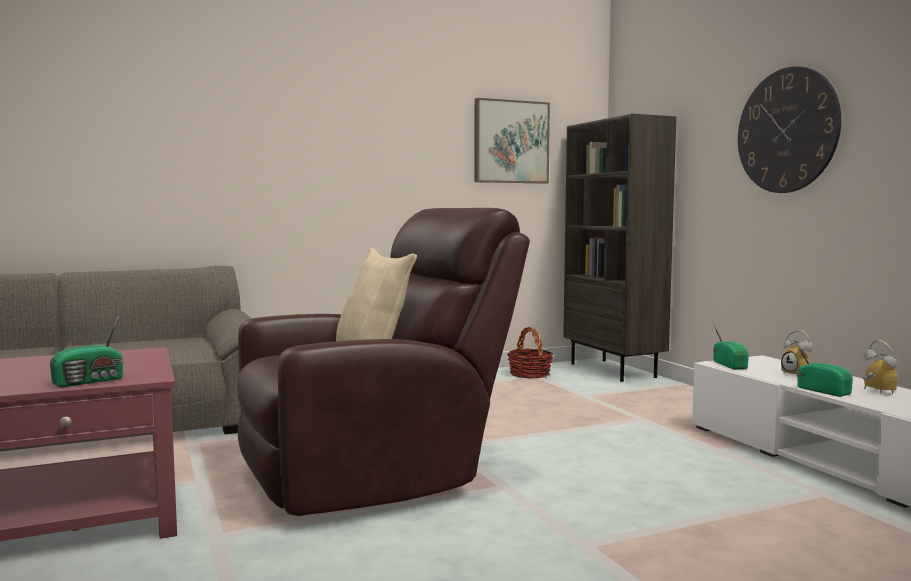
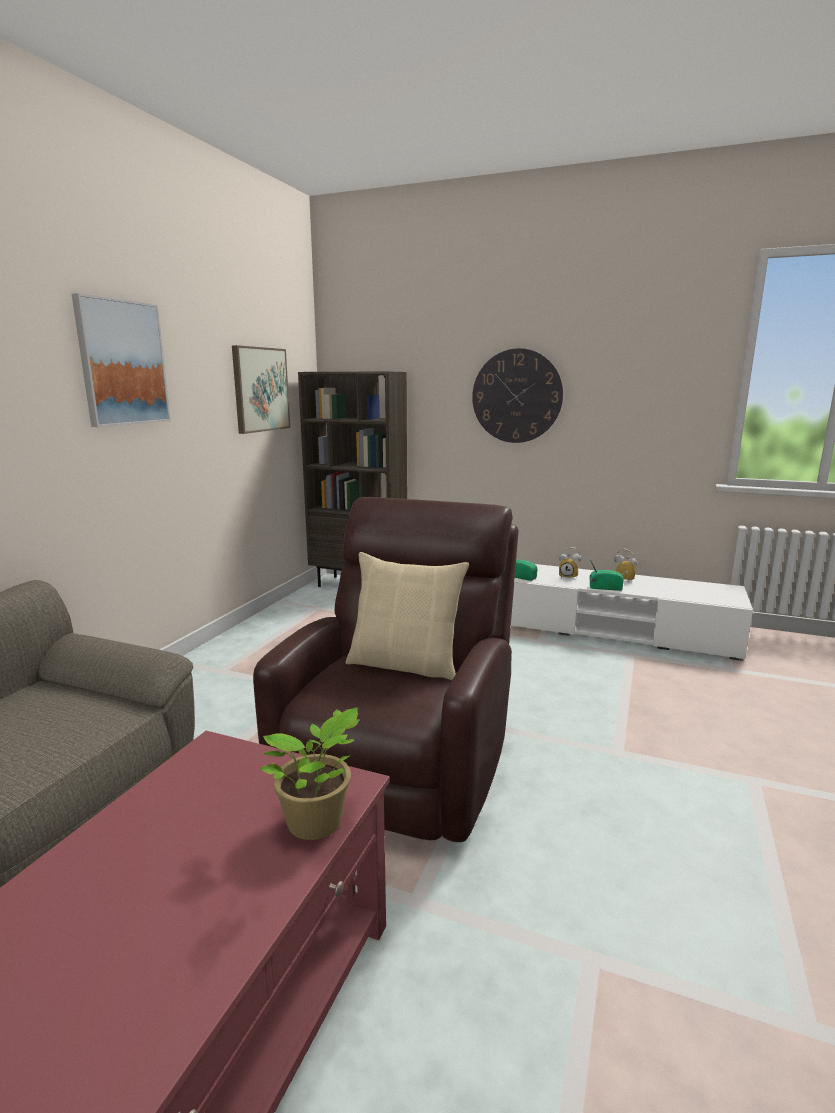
camera: 45 degrees left, 10 degrees up
(91, 381) = (317, 824): radio -> potted plant
(344, 110) = (122, 363): none -> picture
(529, 374) = (308, 607): basket -> none

